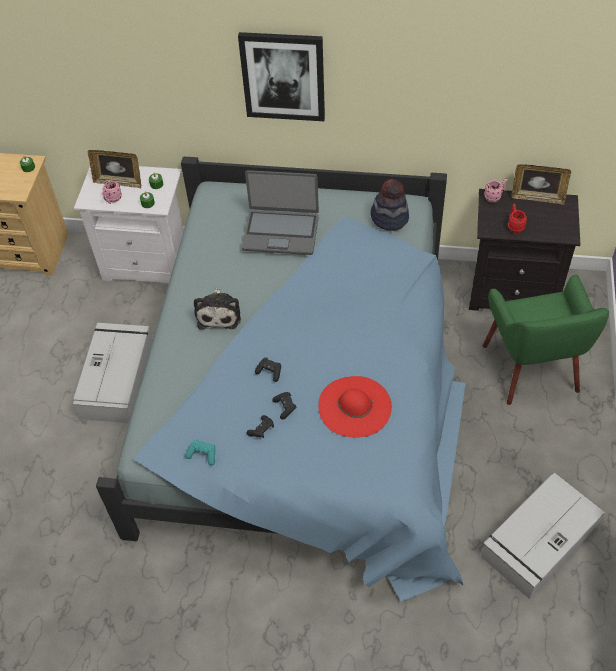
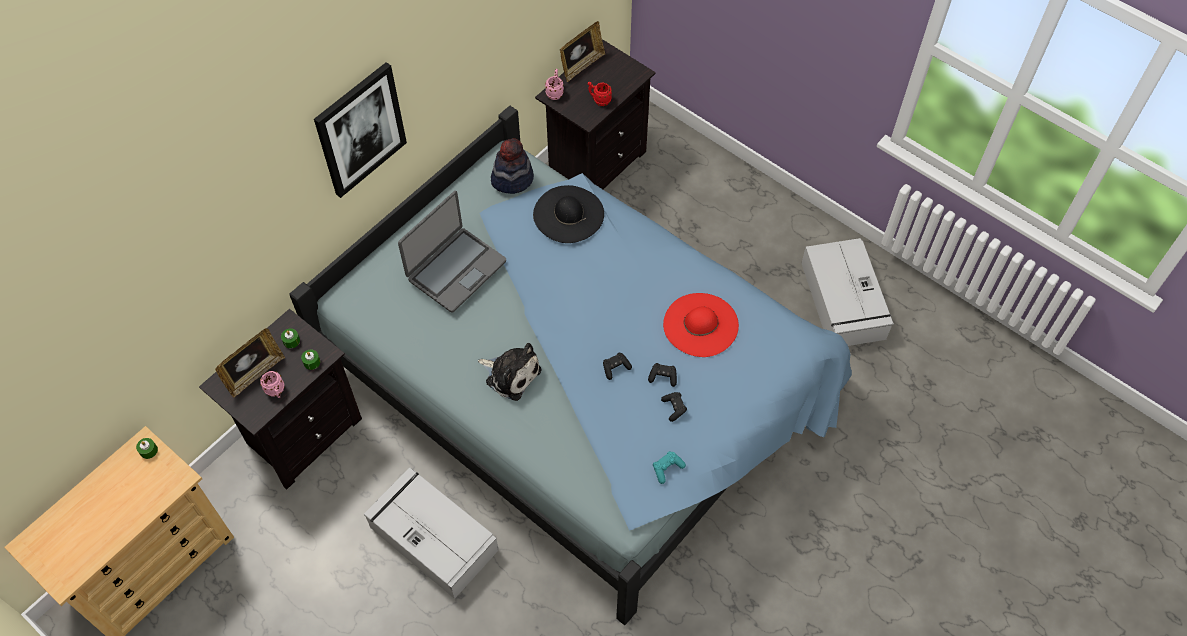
camera: 60 degrees left, 5 degrees up
(149, 262) = (301, 432): white nightstand -> black nightstand
(387, 267) = (568, 214): none -> black hat
(531, 368) = (684, 201): green armchair -> none

